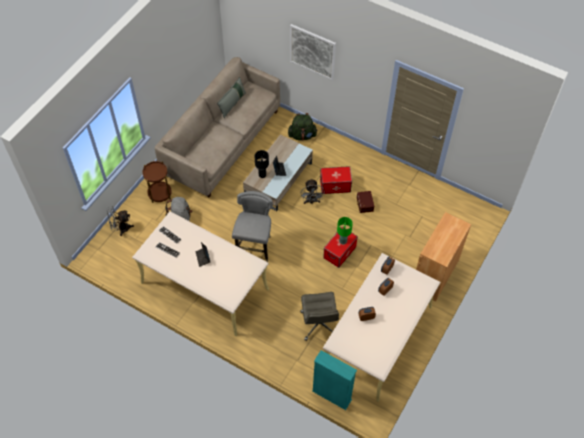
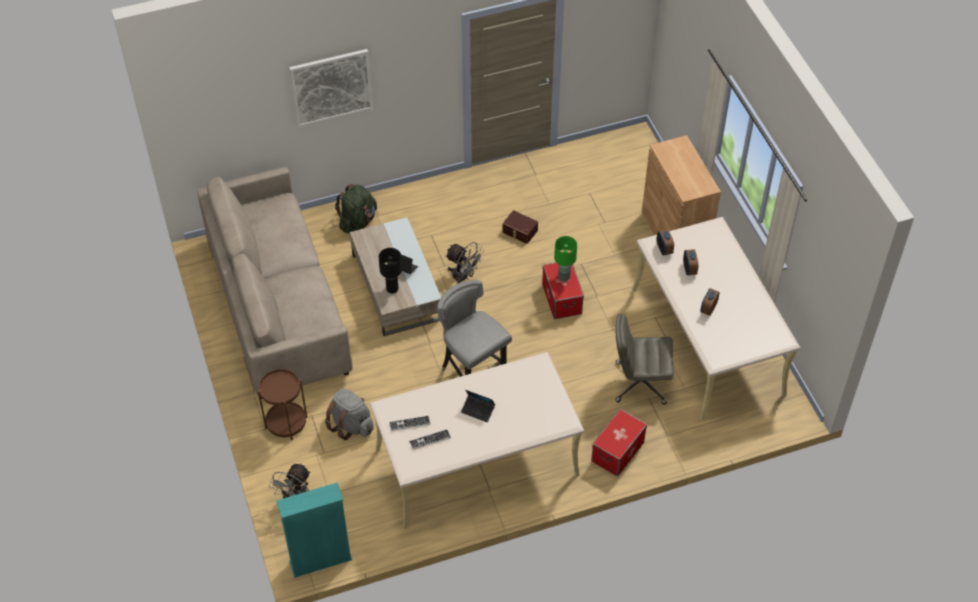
camera: 50 degrees left, 5 degrees down
(232, 104) = (259, 242): grey pillow -> none
(319, 324) = (639, 383): grey office chair -> grey office chair turned 150 degrees clockwise
(331, 395) = (741, 433): turquoise bookcase -> turquoise bookcase (320, 560)
(335, 185) = (465, 240): storage box -> storage box (617, 451)

